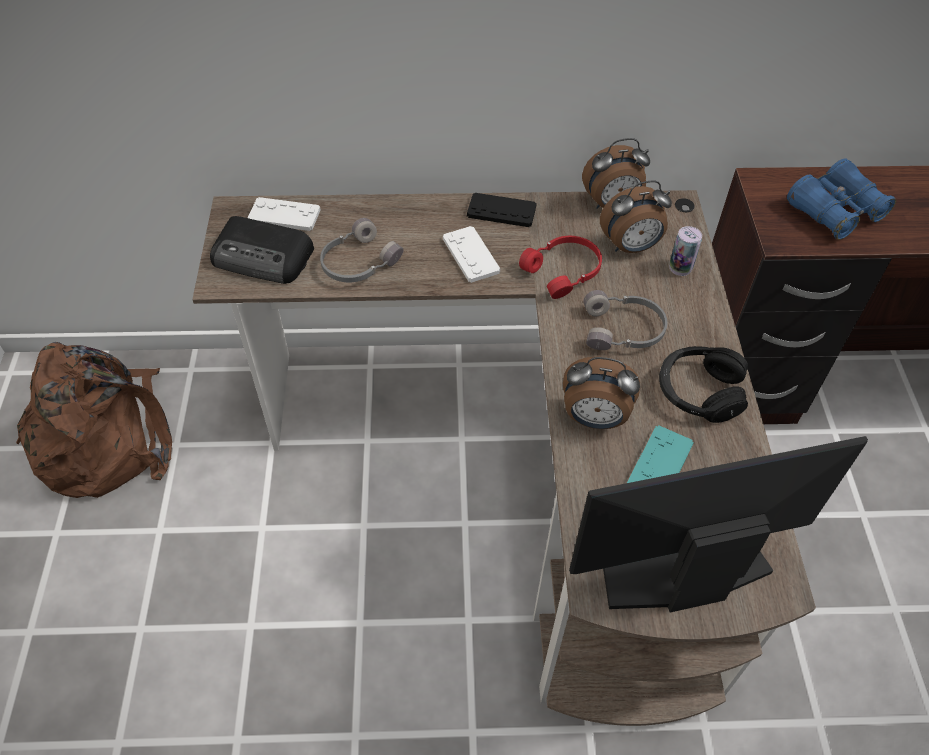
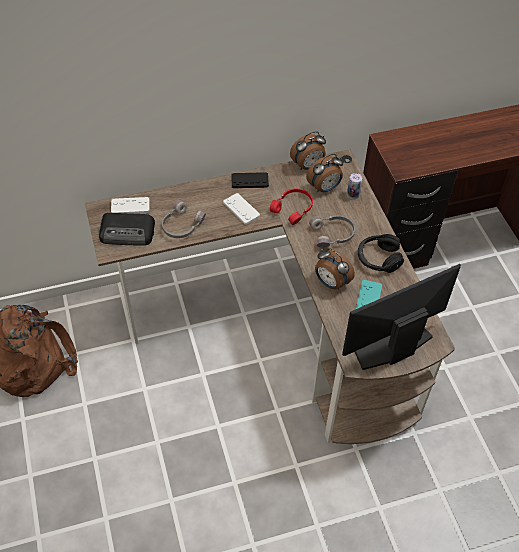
camera: 15 degrees left, 0 degrees up
(594, 419) = (331, 283): alarm clock -> alarm clock turned 45 degrees clockwise
(835, 211) = (425, 150): blue binoculars -> none

